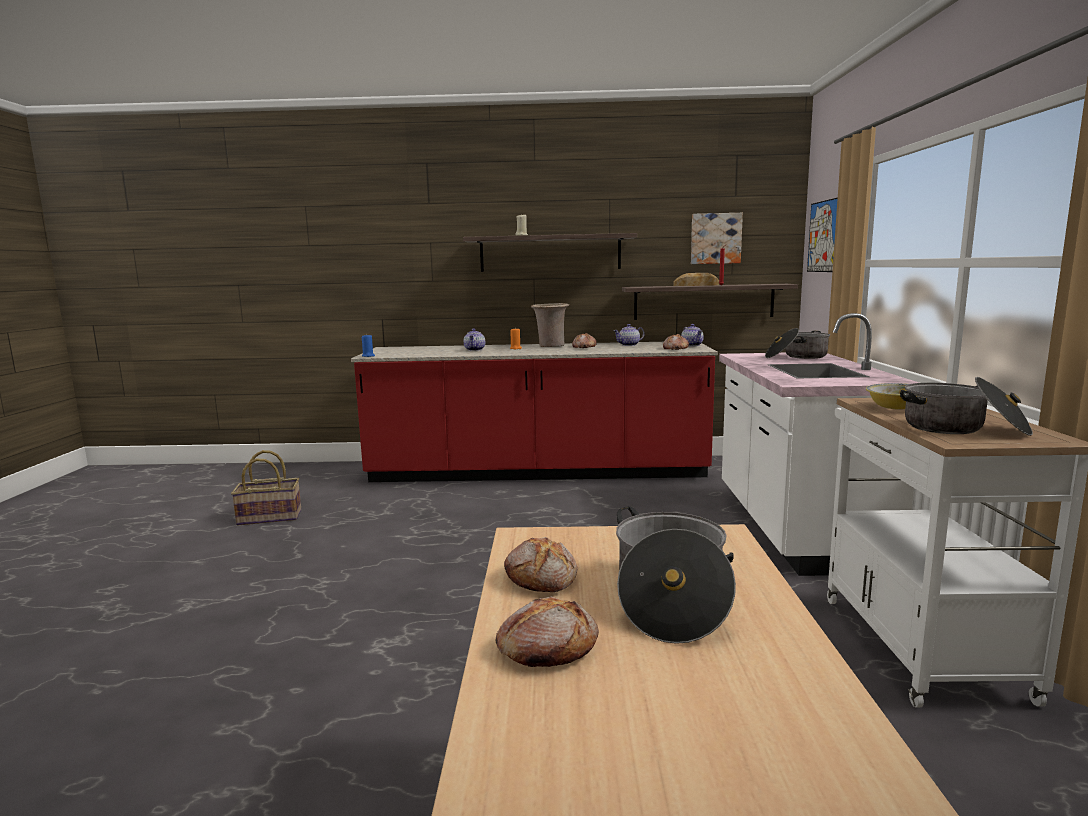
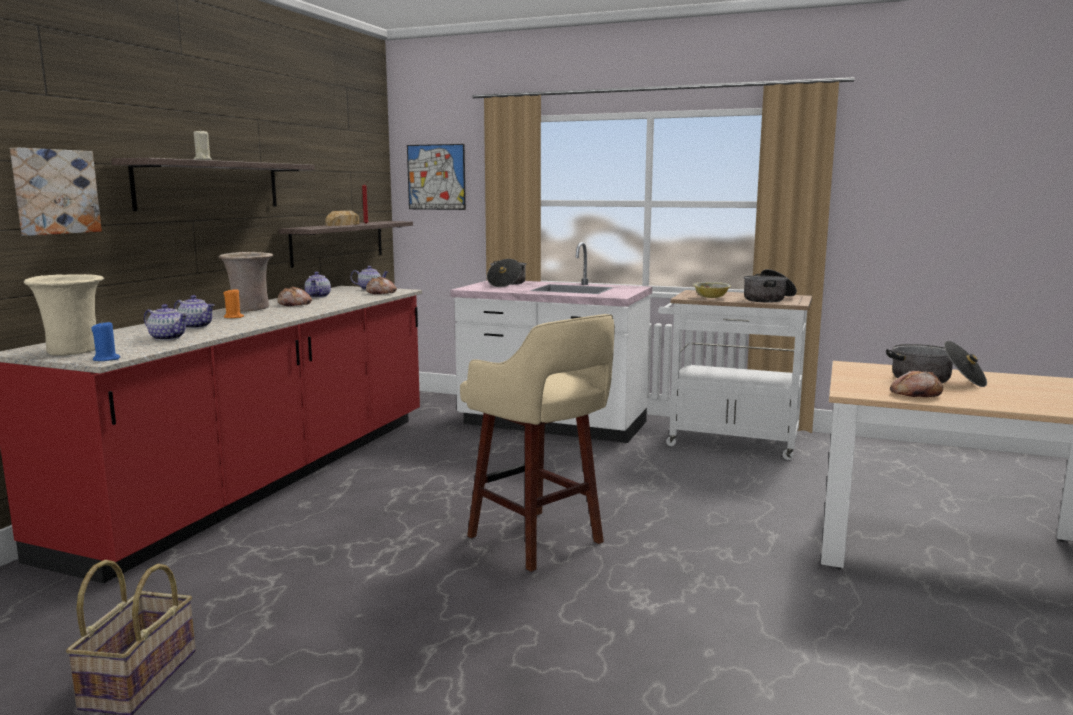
camera: 70 degrees left, 0 degrees up
(386, 351) = (74, 351): none -> beige vase
(433, 352) = (168, 338): none -> teapot
(483, 578) = (538, 542): none -> beige stool
(546, 648) = (998, 400): bread -> none
(715, 238) = (341, 174): picture -> picture (54, 191)

